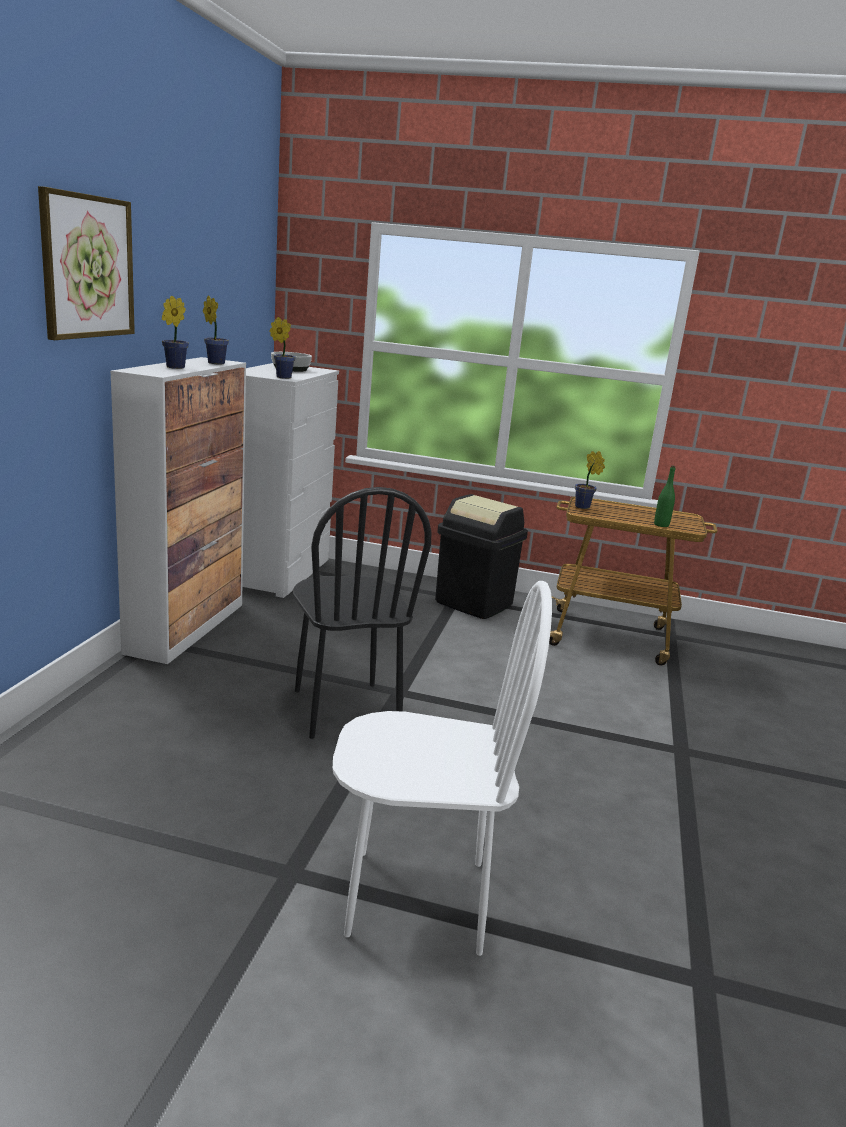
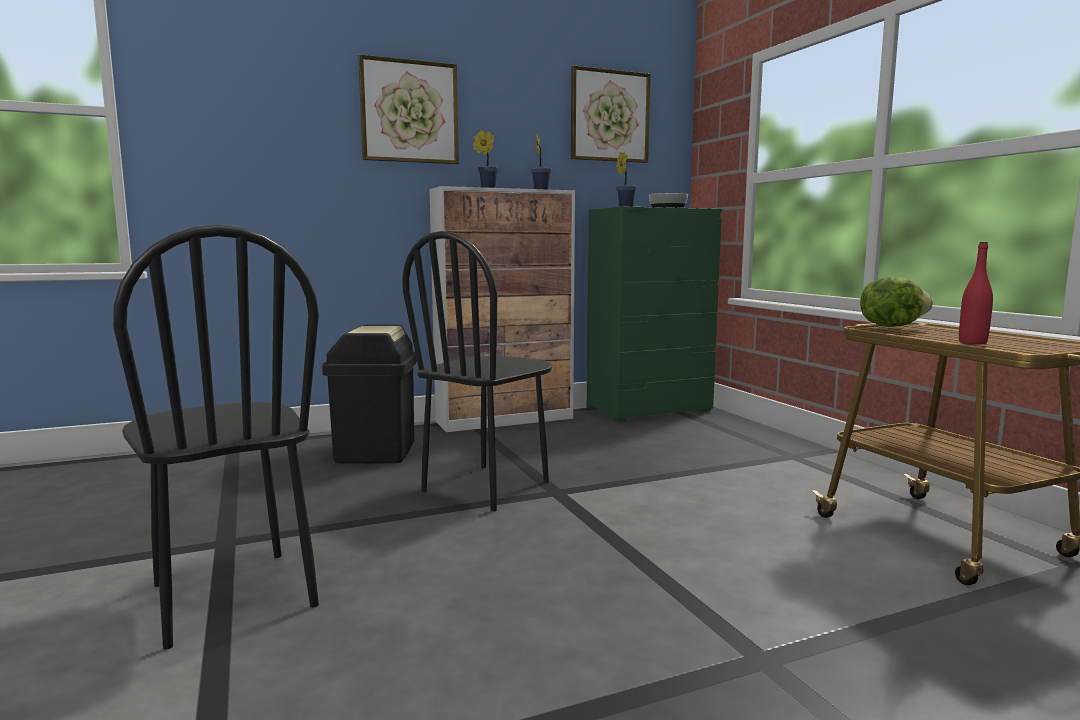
camera: 55 degrees right, 10 degrees down
(231, 262) = (609, 116): none -> picture
(278, 573) = (649, 409): white dresser -> green dresser
(417, 898) = (232, 596): white chair -> black chair
(474, 603) = (804, 465): black trash can -> black trash can (376, 452)
(584, 507) = (890, 326): potted plant -> lettuce
(661, 525) = (972, 342): green bottle -> red bottle

